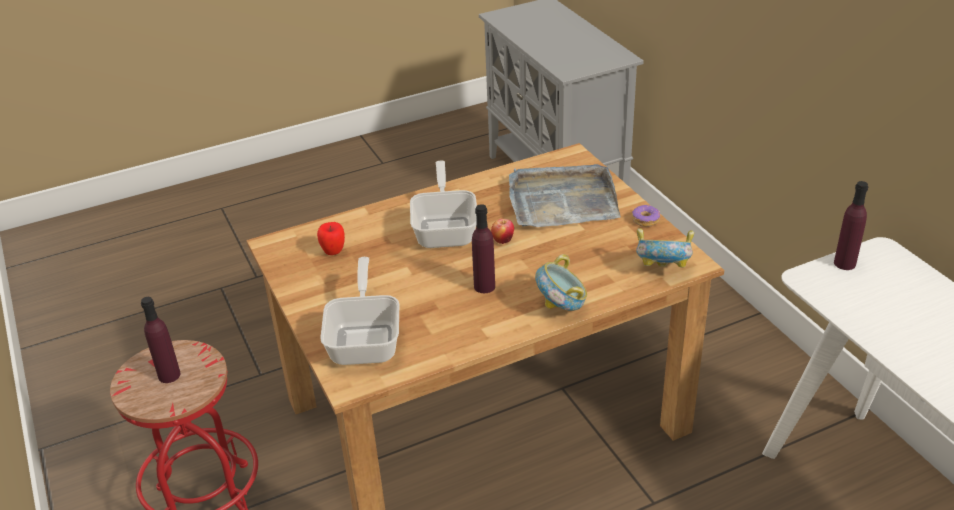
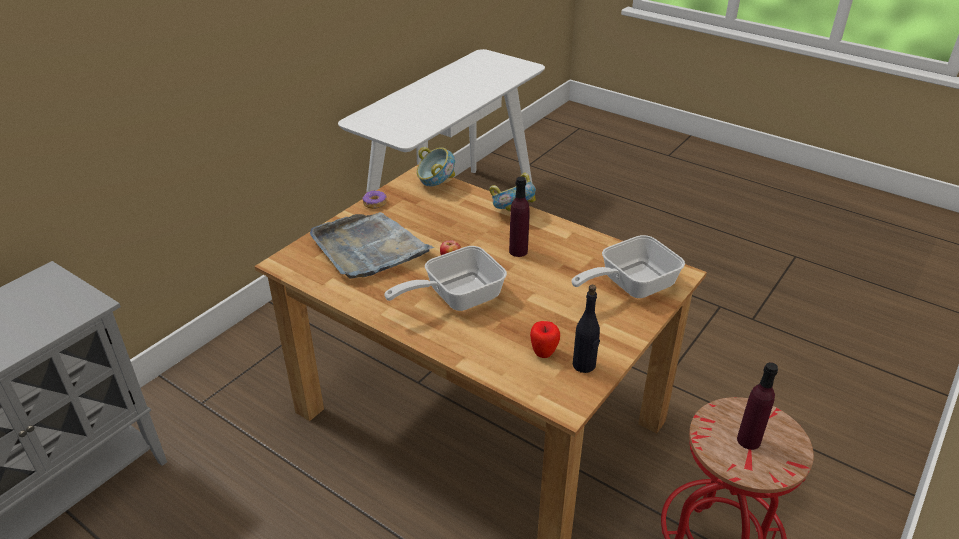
camera: 120 degrees left, 0 degrees up
(299, 268) = (584, 365): none -> black bottle
(844, 263) = (378, 130): purple bottle -> none

